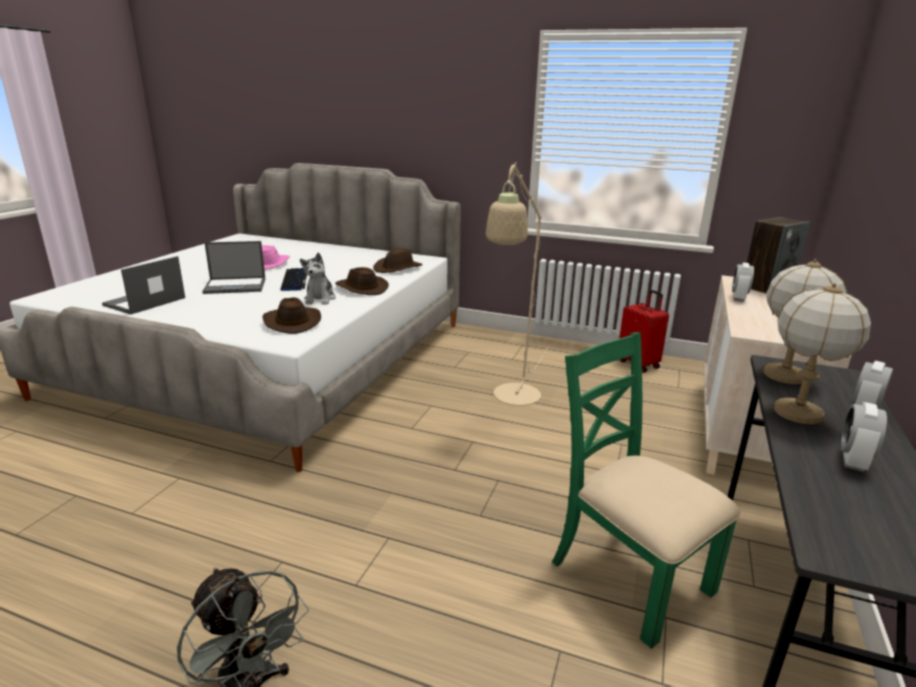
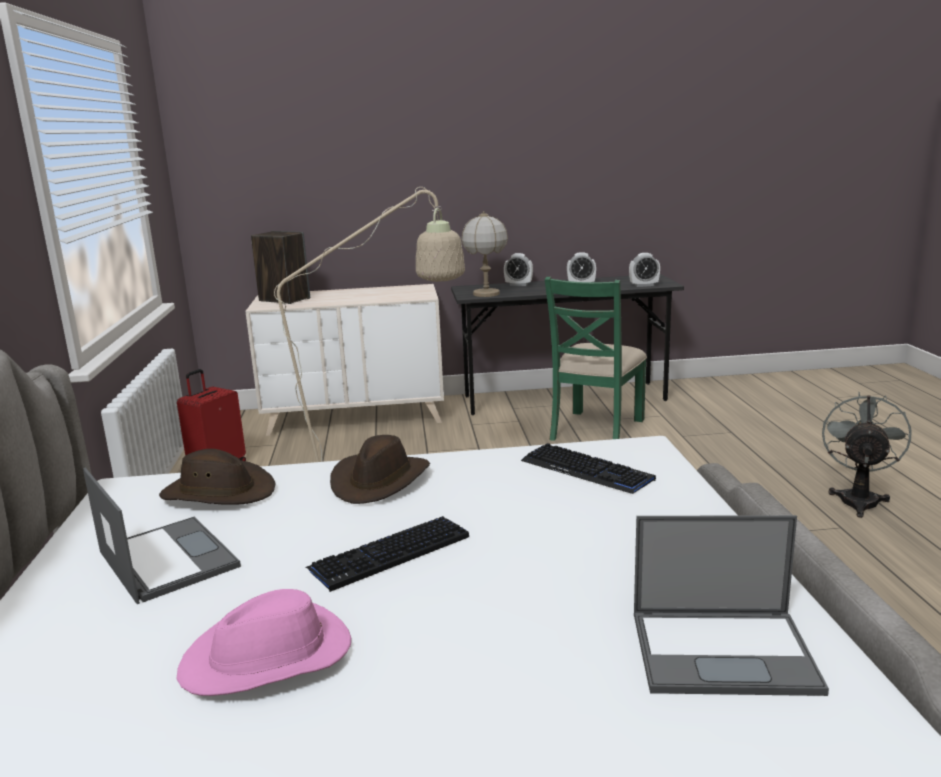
camera: 115 degrees left, 5 degrees down
(236, 286) = (493, 600): laptop -> laptop (167, 559)
(292, 322) = (586, 471): brown hat -> keyboard
(320, 299) = (469, 490): plush toy -> none
(738, 298) = (329, 303): alarm clock -> alarm clock (644, 285)
(798, 413) = (541, 290): table lamp -> none

